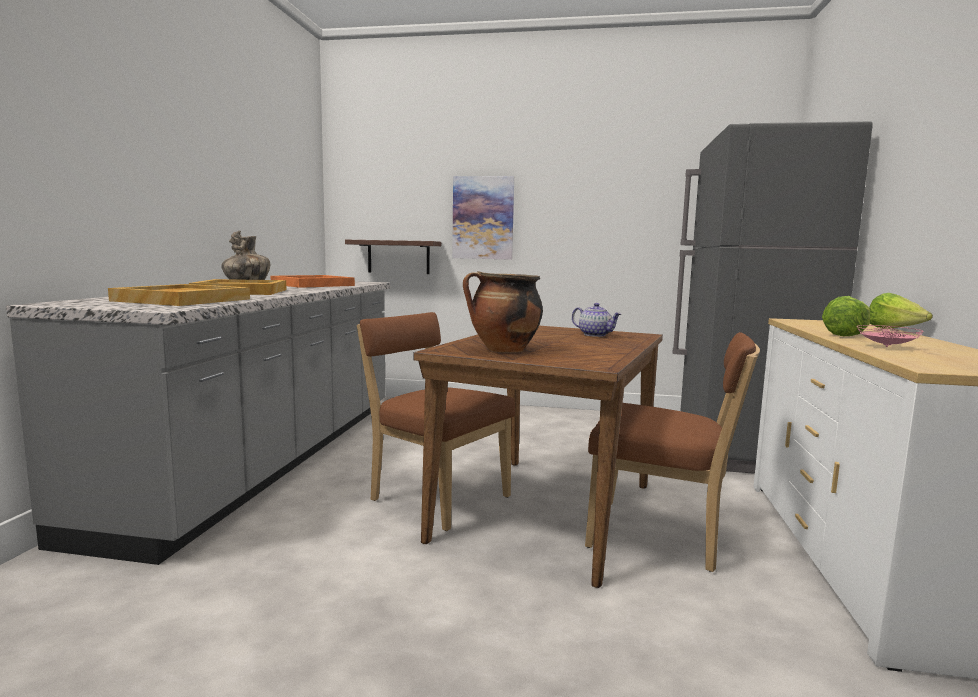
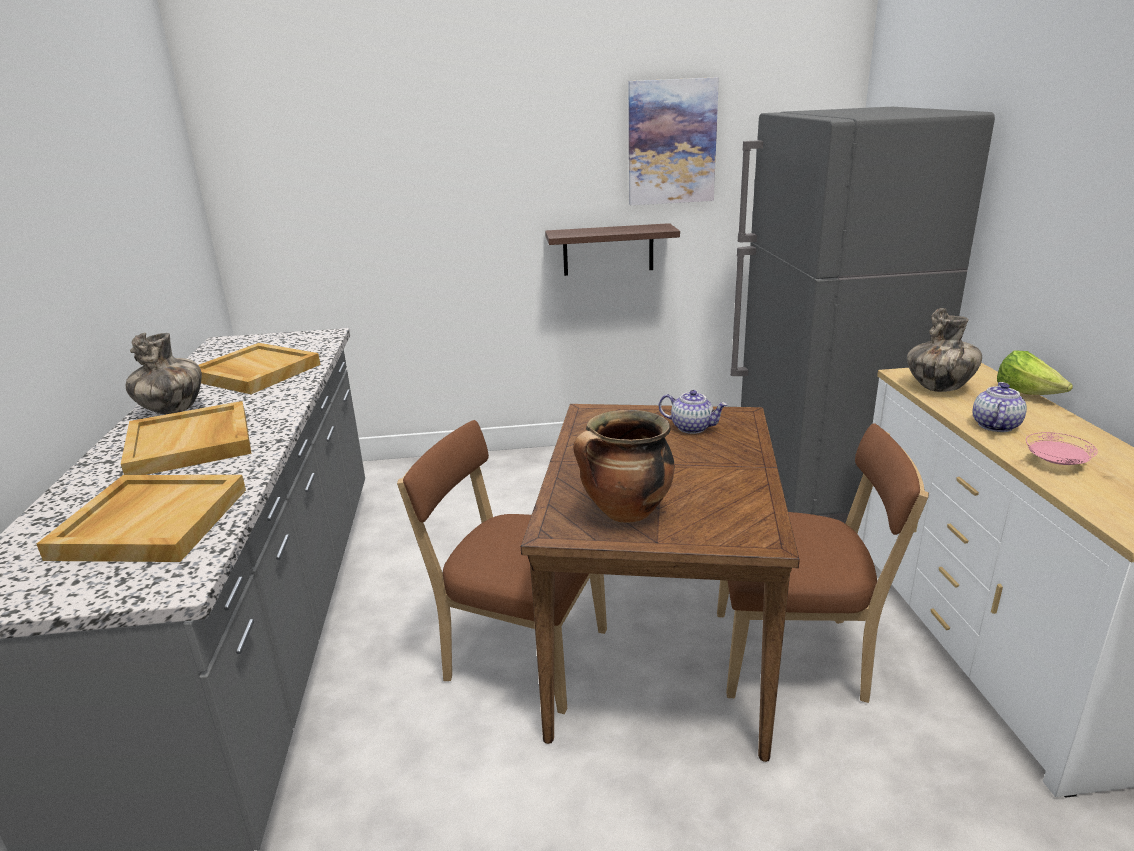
camera: 15 degrees left, 15 degrees up
(311, 285) = (255, 372): orange tray -> beige tray
(398, 257) = (340, 273): shelf -> shelf (608, 249)
(483, 218) = (459, 208): picture -> picture (671, 142)
(814, 324) = (939, 388): none -> vase
(846, 335) = (994, 425): lettuce -> teapot

